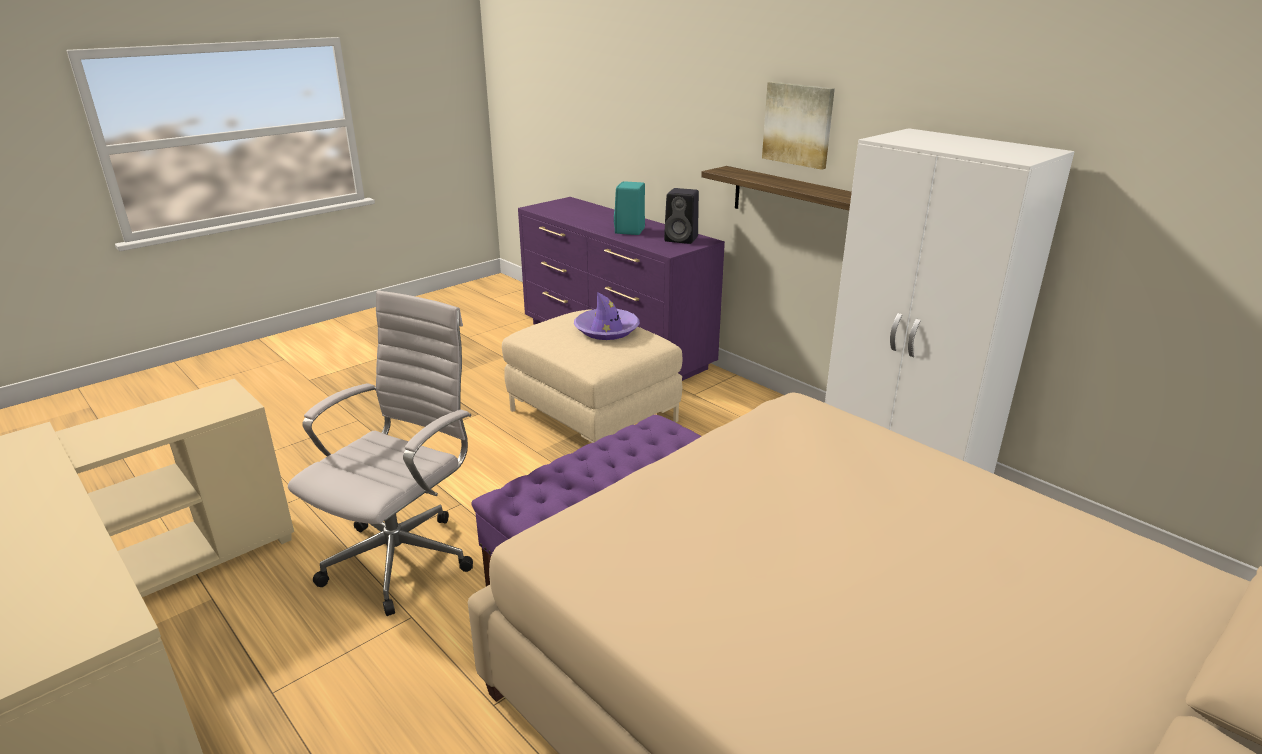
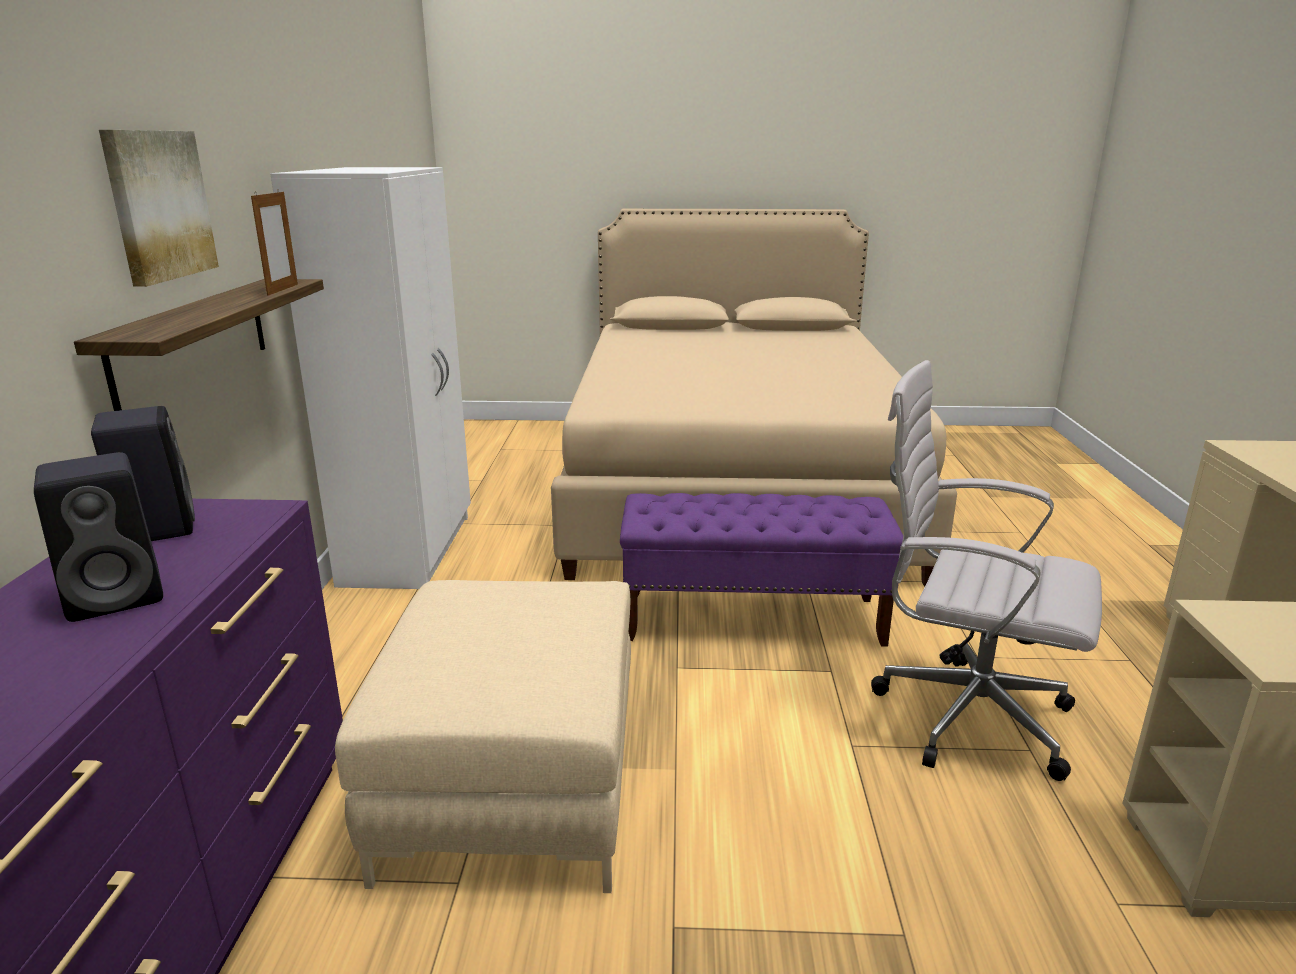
camera: 135 degrees left, 5 degrees down
(404, 556) = (963, 715): white office chair -> white office chair turned 45 degrees clockwise
(607, 330) = (467, 627): purple hat -> none
(630, 231) = (119, 596): turquoise speaker -> black speaker
(820, 194) = (282, 289): none -> picture frame

